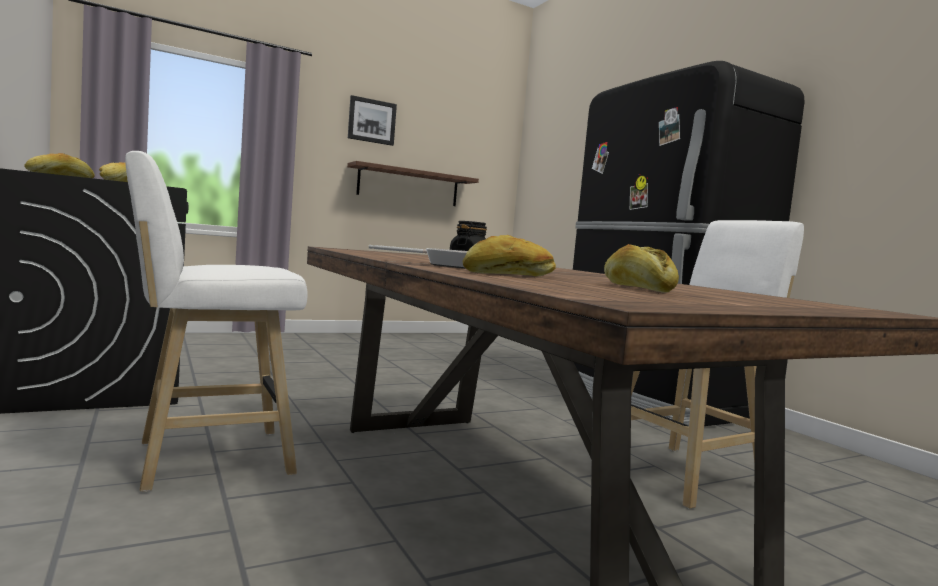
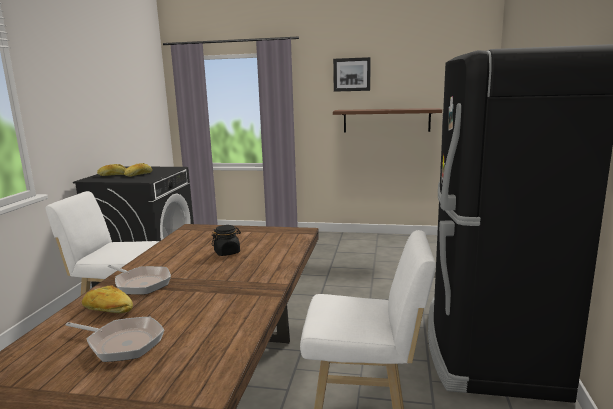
camera: 40 degrees right, 10 degrees up
(637, 288) = (122, 343): bread -> frying pan

